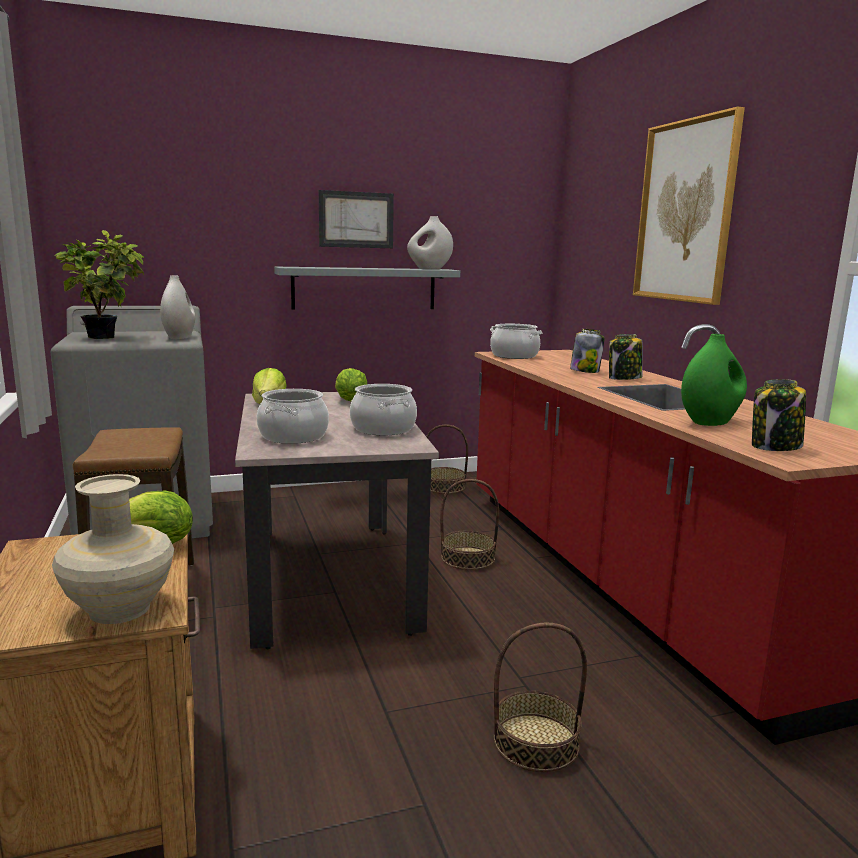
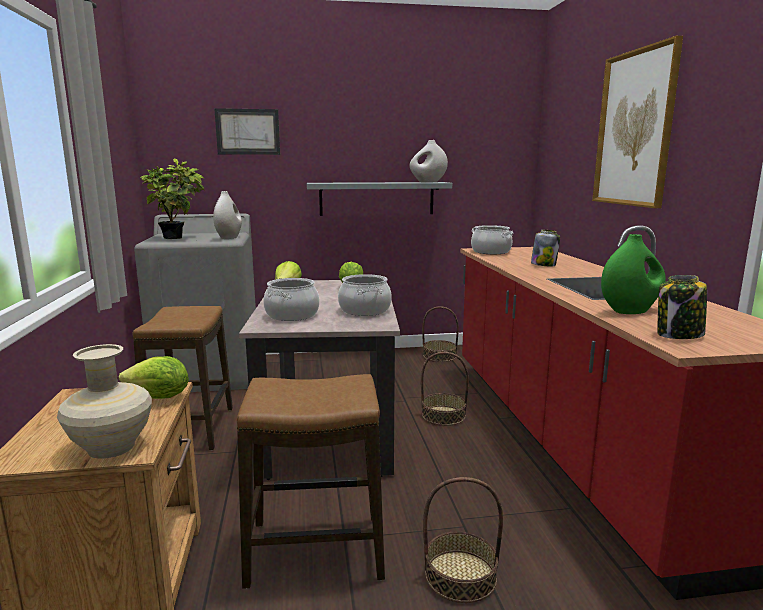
camera: 10 degrees right, 0 degrees up
(353, 729) = (315, 550): none -> stool
(356, 220) = (370, 145): picture -> picture (248, 132)
(624, 378) = (574, 271): jar -> none

